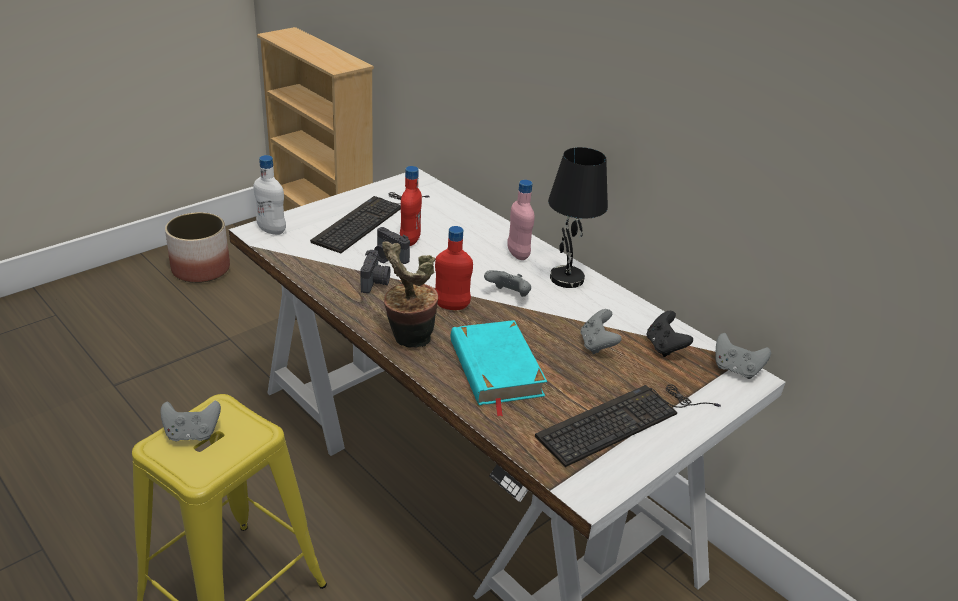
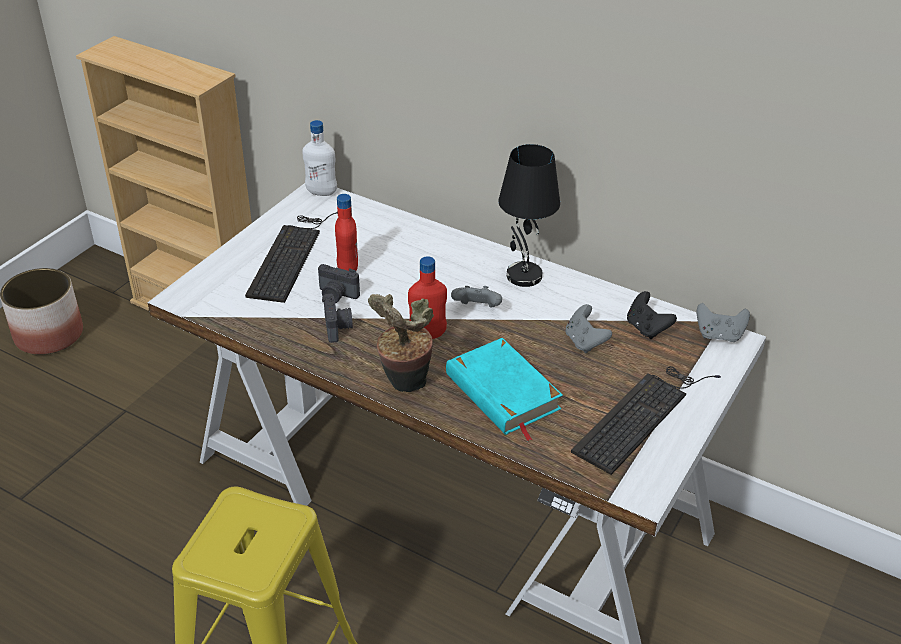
camera: 15 degrees left, 5 degrees up
(192, 434) = (225, 537): grey game controller -> none
(272, 230) = (195, 292): white bottle -> white bottle (321, 192)
(518, 254) = (464, 260): pink bottle -> none

